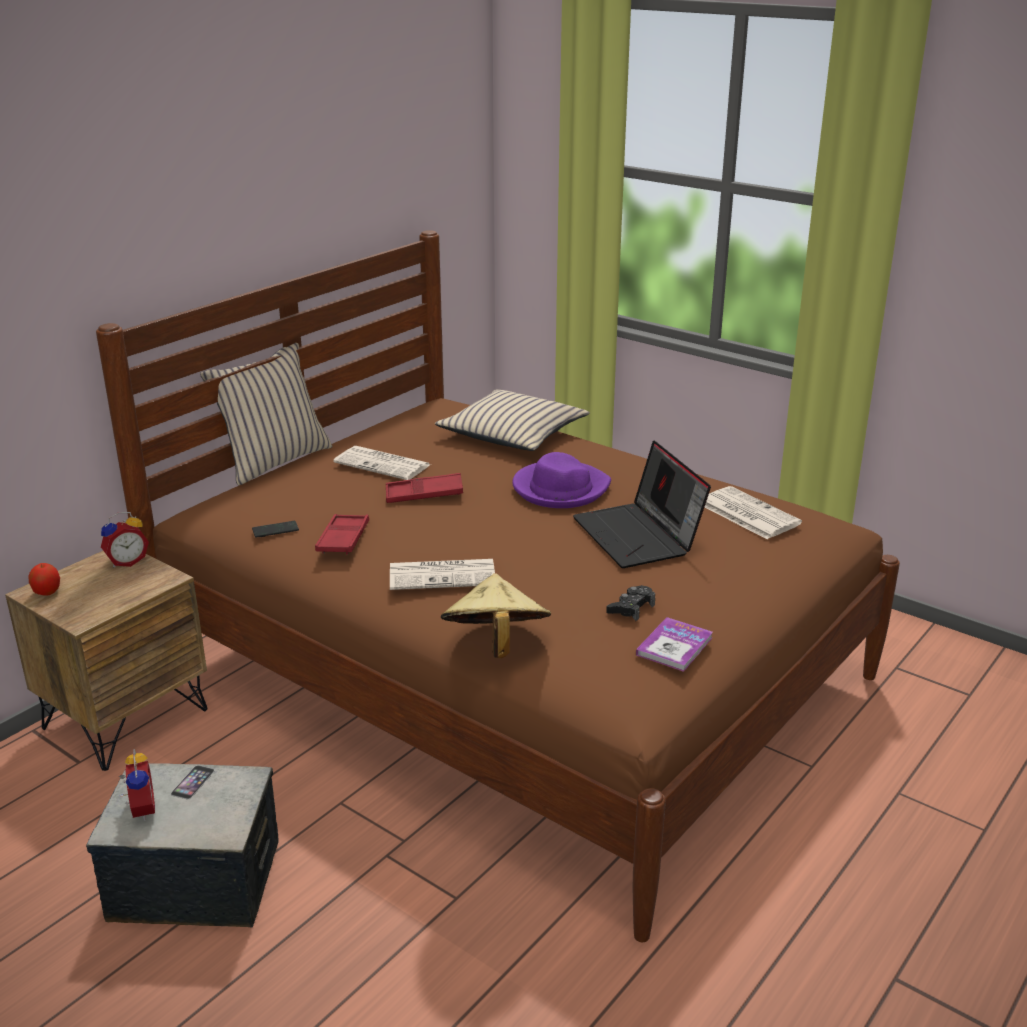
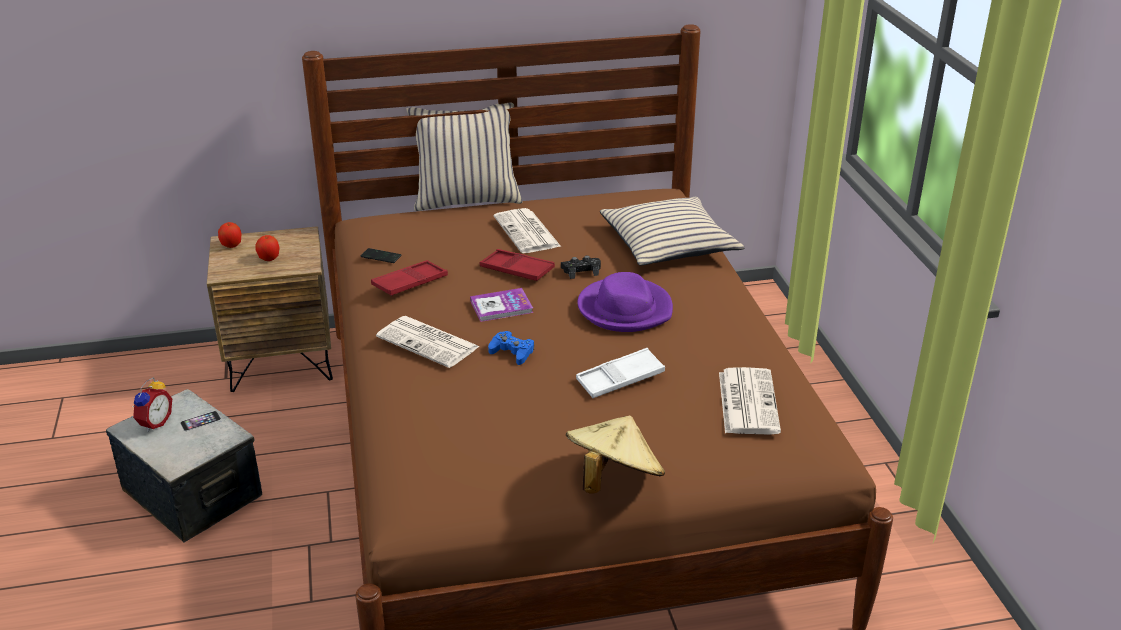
camera: 40 degrees right, 5 degrees up
(114, 587) = (269, 258): none -> apple
(127, 561) = (300, 242): alarm clock -> none
(495, 645) = (382, 414): beige hat -> beige hat (613, 479)
(526, 553) = (512, 352): none -> blue game controller
(631, 608) = (516, 435): black game controller -> black game controller (581, 271)
(639, 536) = (620, 379): laptop -> white tray
(674, 646) = (498, 483): book -> book (501, 306)

